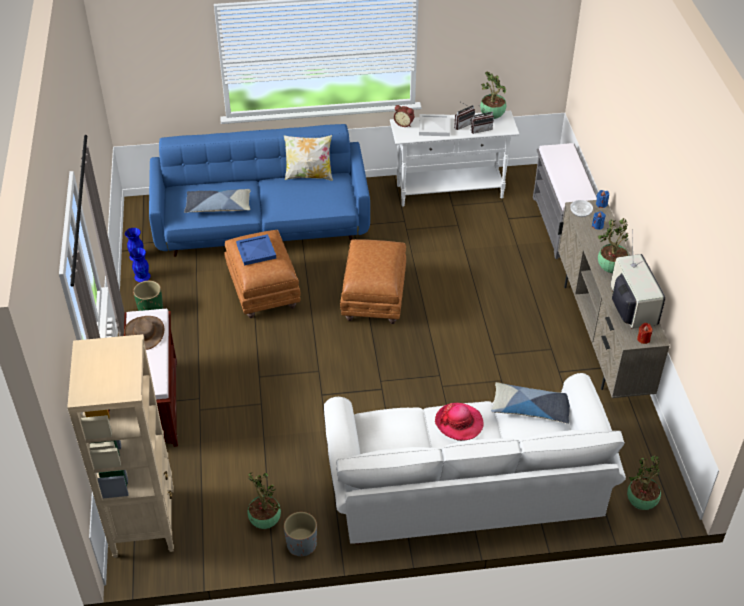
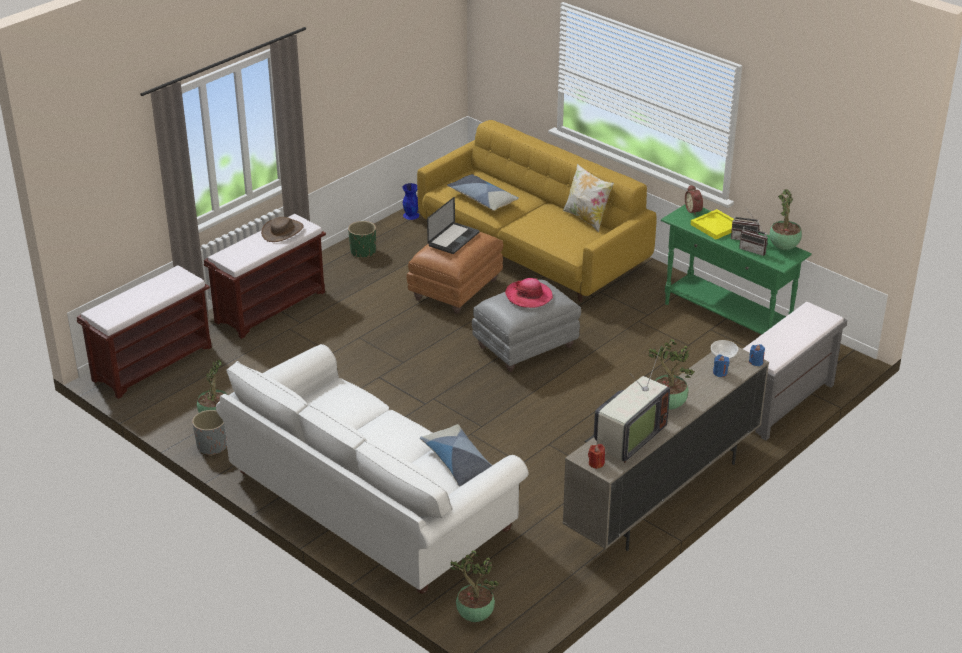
camera: 50 degrees right, 10 degrees down
(142, 276) = (393, 229): blue vase -> none
(144, 521) = (153, 363): beige bookcase -> brown bench
(255, 251) = (453, 239): blue tray -> laptop
(262, 225) = (531, 249): blue sofa -> yellow sofa
(373, 298) = (526, 346): brown ottoman -> grey ottoman
(434, 127) = (716, 226): white tray -> yellow tray
(450, 192) = (726, 319): white console table -> green console table
(459, 423) = (393, 433): hat -> hat (528, 296)

